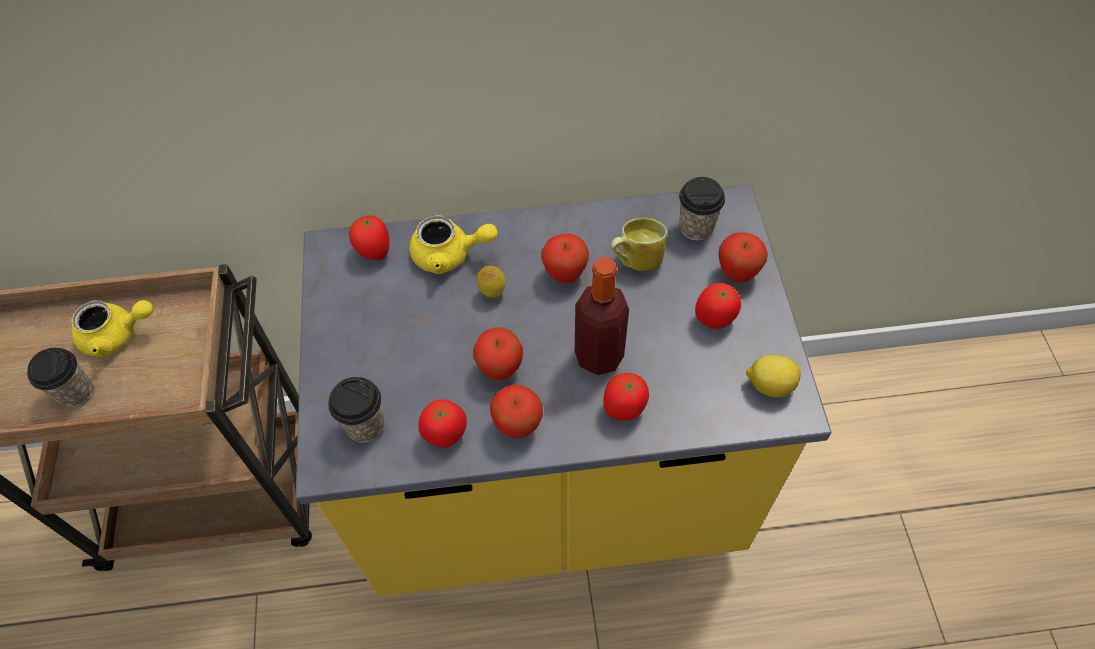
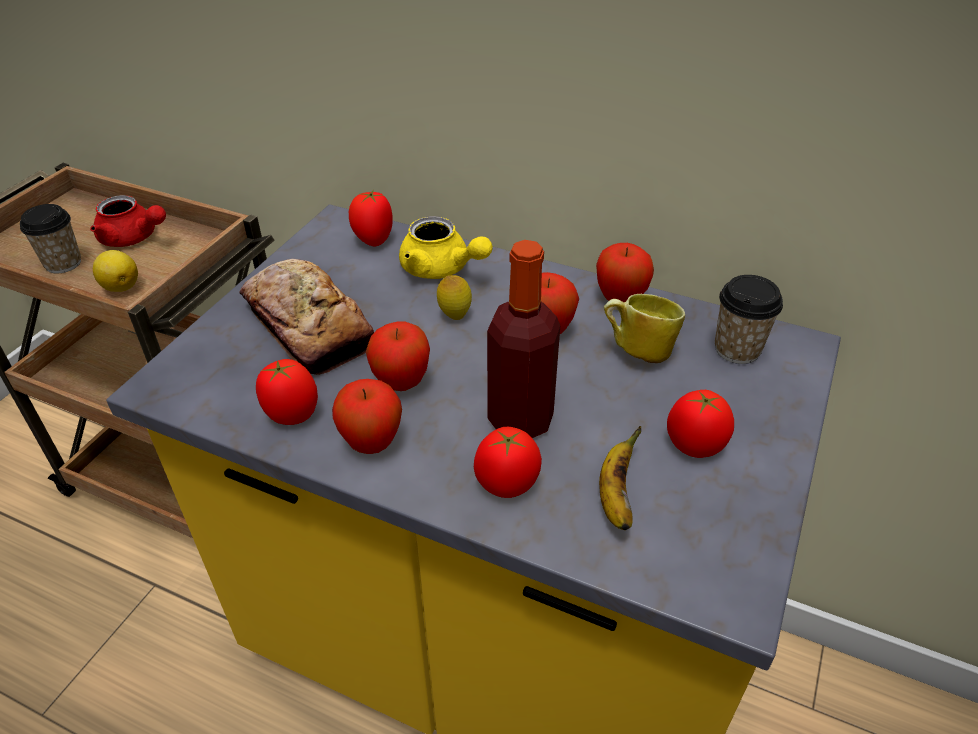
camera: 30 degrees right, 15 degrees down
(117, 335) = (133, 238): yellow teapot -> red teapot
(365, 425) = (226, 370): cup -> none
(392, 357) = (307, 326): none -> bread
(692, 379) = (615, 495): none -> banana
(737, 273) = (758, 413): apple -> apple (620, 300)
(769, 385) = (717, 551): lemon -> lemon (121, 286)

